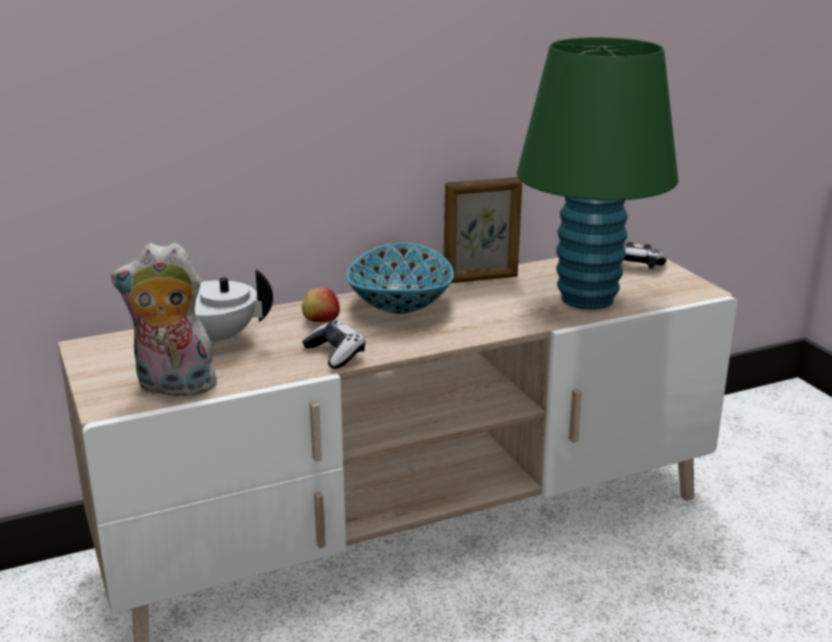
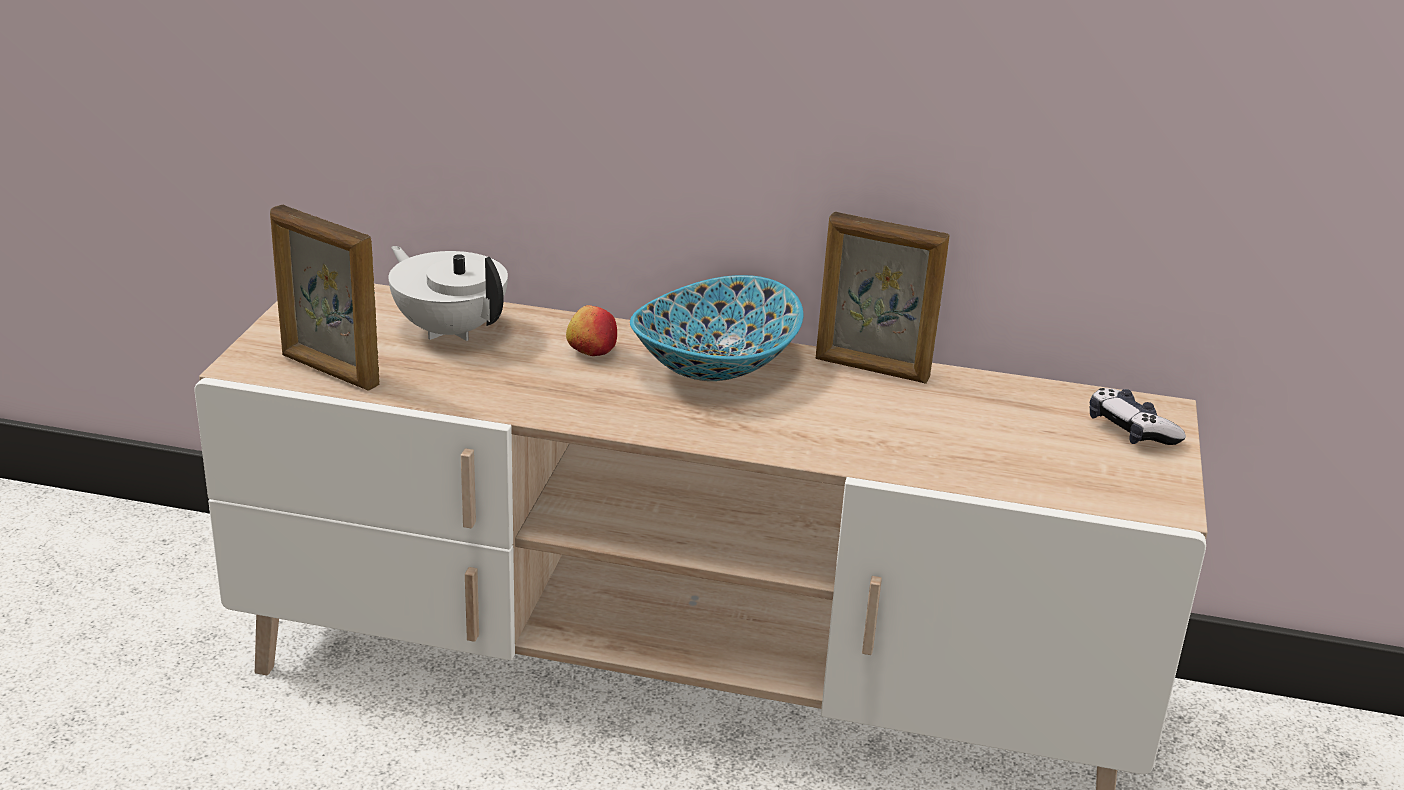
camera: 35 degrees right, 5 degrees up
(173, 387) = (329, 371): plush toy -> picture frame
(335, 354) = (543, 400): game controller -> none
(586, 299) = (967, 452): green table lamp -> none

